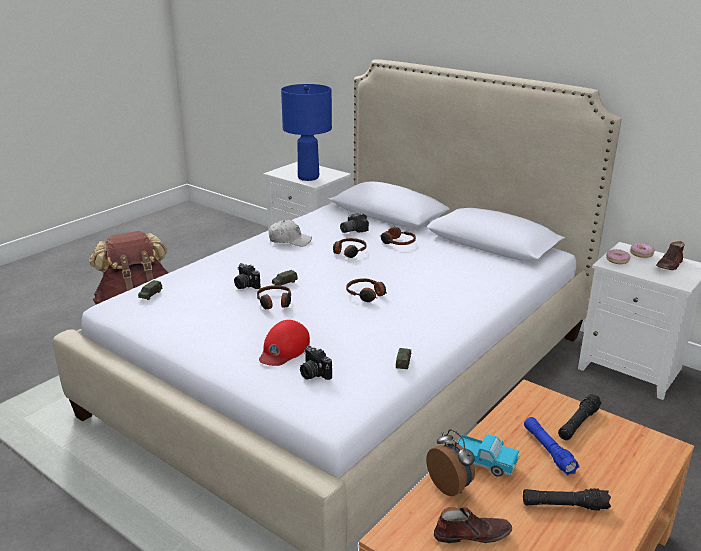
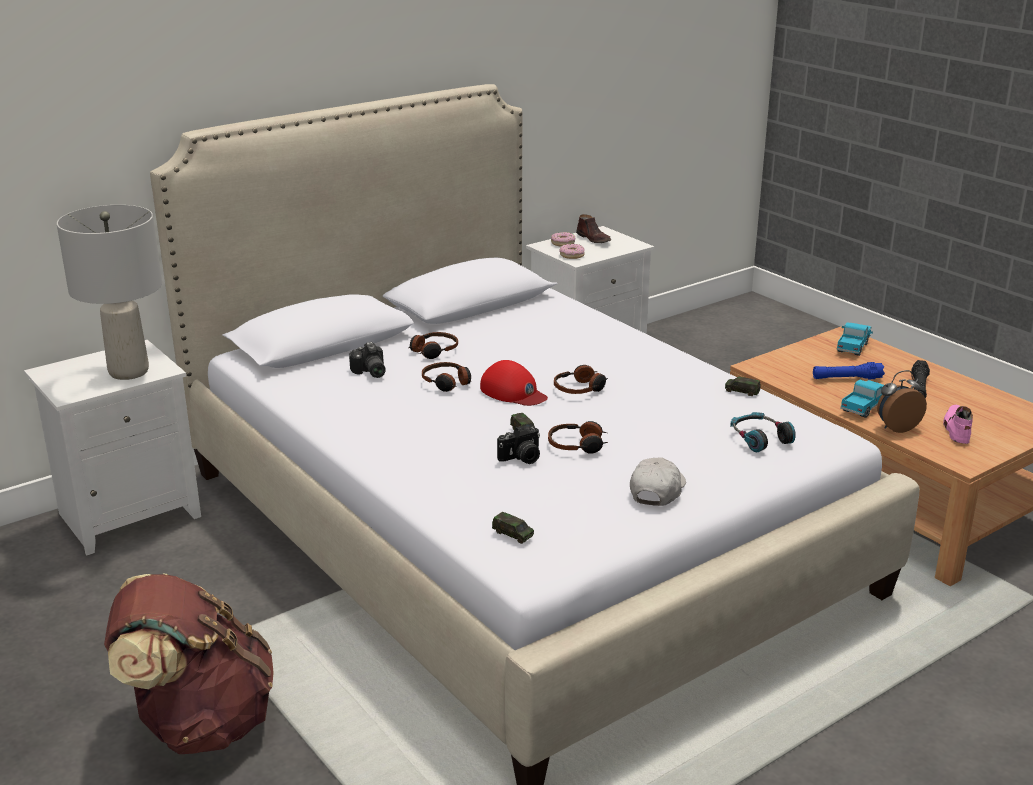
camera: 75 degrees left, 0 degrees up
(284, 349) = (701, 450): red cap -> red cap (513, 392)
(289, 240) = (374, 418): white cap -> white cap (657, 490)
(308, 177) = (128, 371): blue table lamp -> grey table lamp
(313, 373) = (759, 438): camera -> headphones
(472, 534) = (956, 429): brown shoe -> pink shoe
(578, 423) = (808, 358): black flashlight -> none
(638, 454) = (853, 347): none -> toy truck

